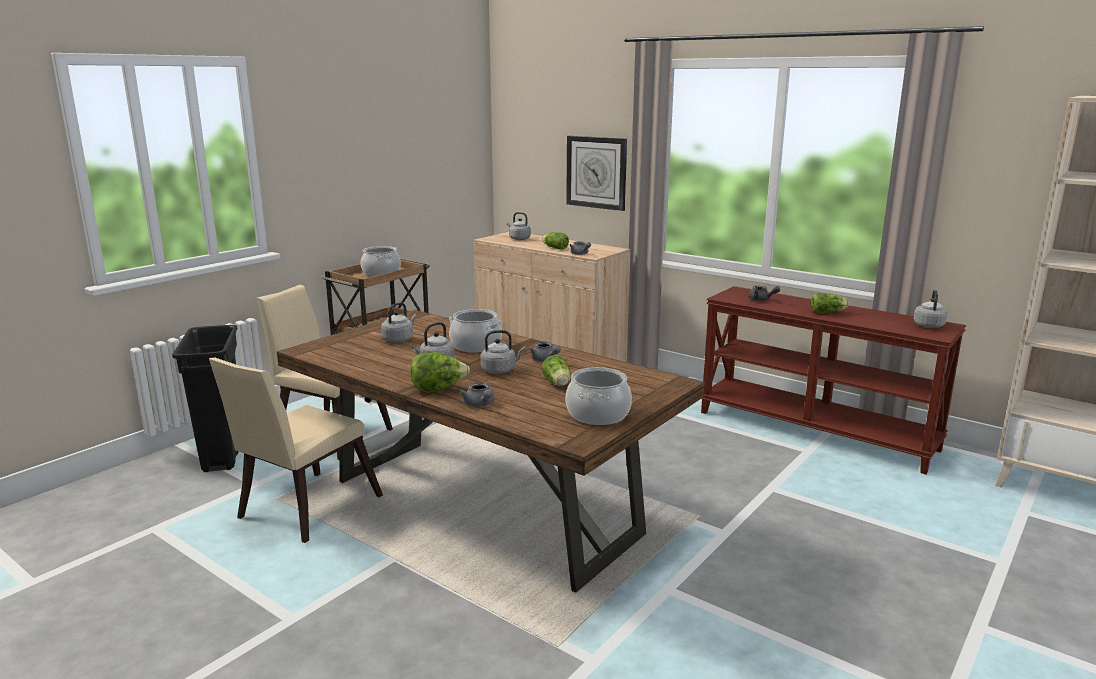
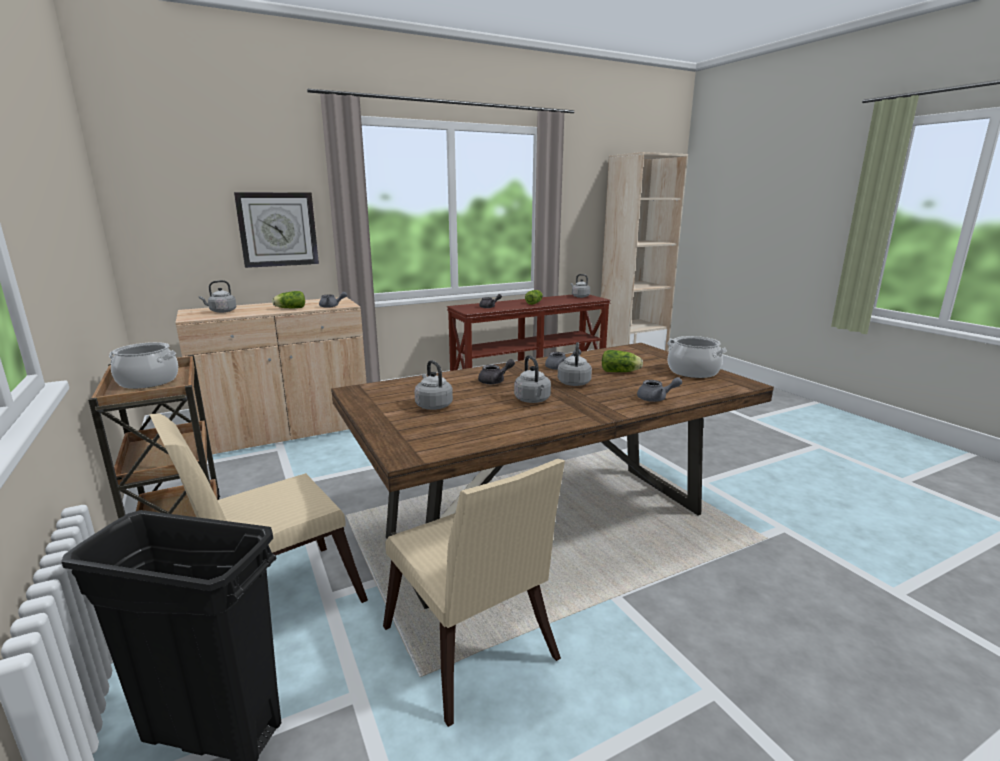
camera: 65 degrees left, 0 degrees up
(438, 389) = (609, 407): lettuce -> none
(476, 346) = (495, 381): cooking pot -> grey teapot

